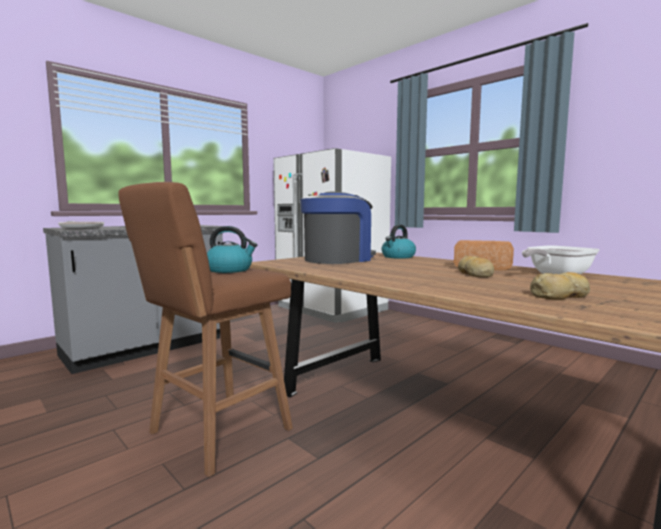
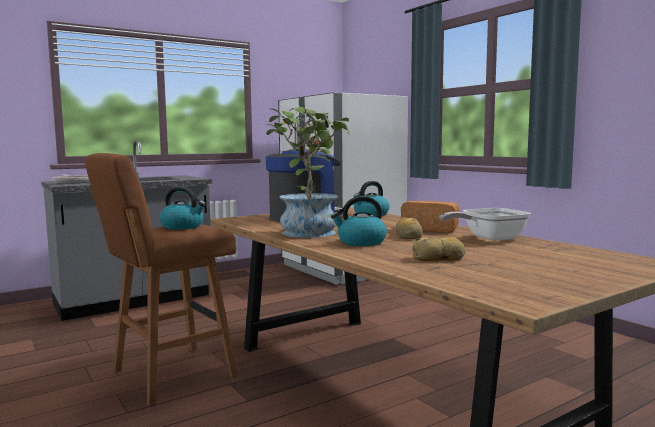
camera: 10 degrees right, 0 degrees up
(367, 272) = (309, 231): none -> potted plant
(443, 281) = (361, 242): none -> kettle

